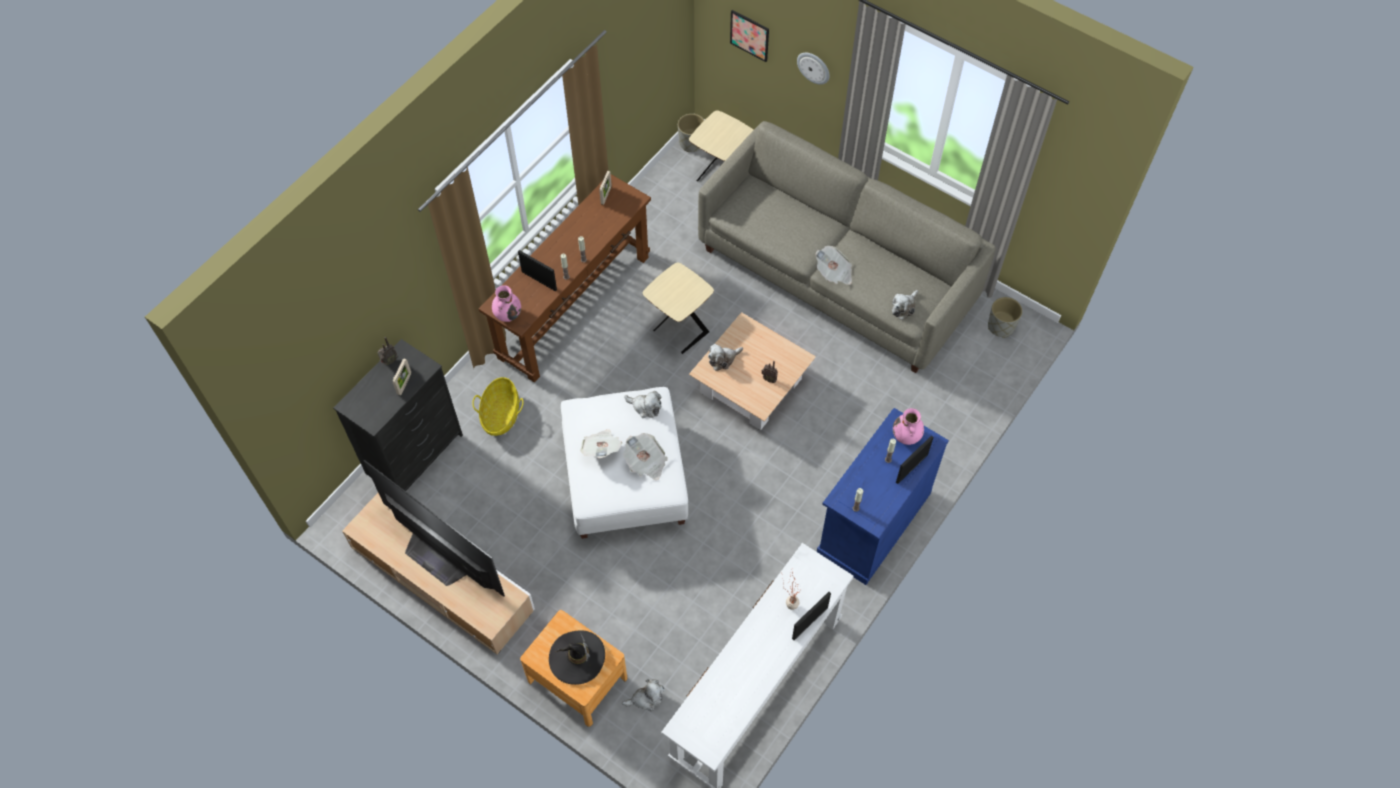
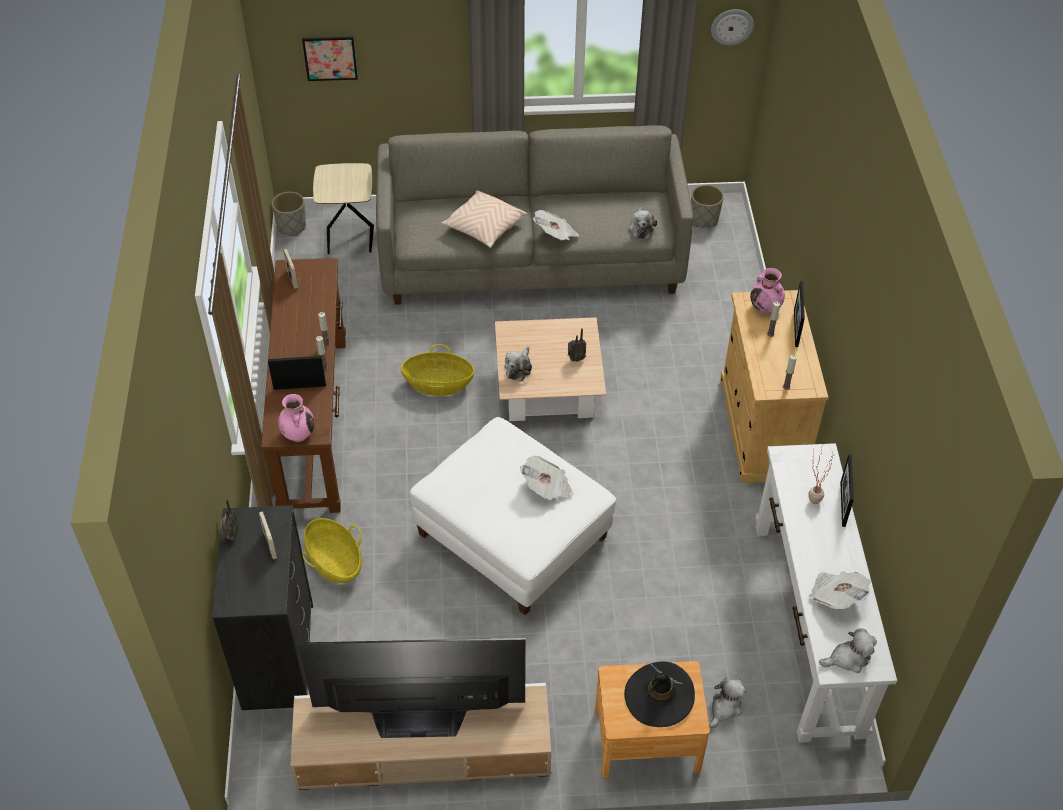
camera: 40 degrees left, 10 degrees down
(602, 449) = (495, 502): newspaper -> newspaper (836, 596)
(645, 407) = (498, 443): plush toy -> plush toy (848, 658)
(679, 332) = (438, 384): beige side table -> basket
(788, 234) = (484, 227): none -> beige pillow
(814, 67) = (416, 53): wall clock -> wall clock (732, 26)
(873, 522) = (761, 427): blue cabinet -> beige cabinet

